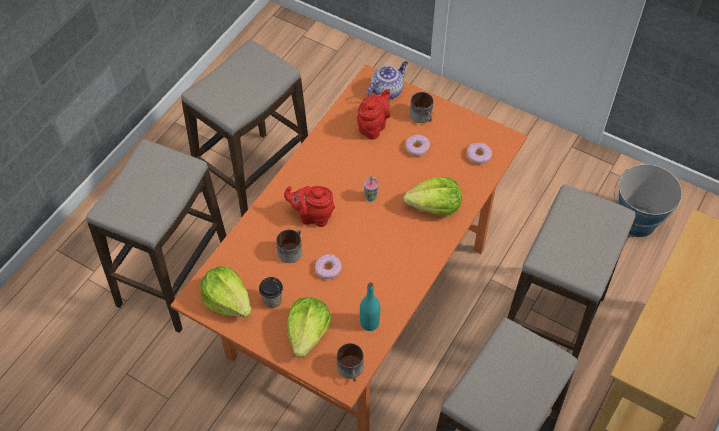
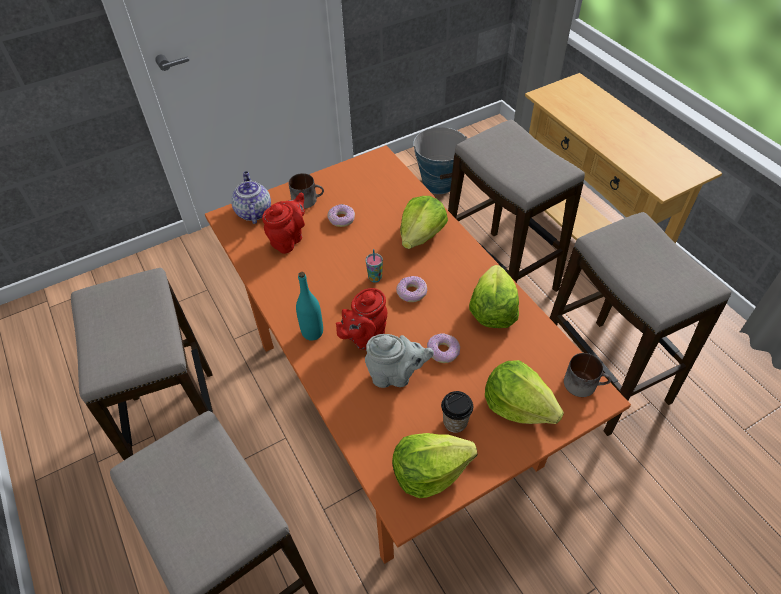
camera: 60 degrees left, 5 degrees down
(290, 249) = (395, 375): mug -> grey teapot
(369, 323) = (532, 343): turquoise bottle -> turquoise bottle (312, 332)
(373, 126) = (288, 239): red teapot -> red teapot turned 60 degrees clockwise
(386, 285) = (492, 310): none -> lettuce
(478, 156) = (384, 182): donut -> donut (412, 292)

